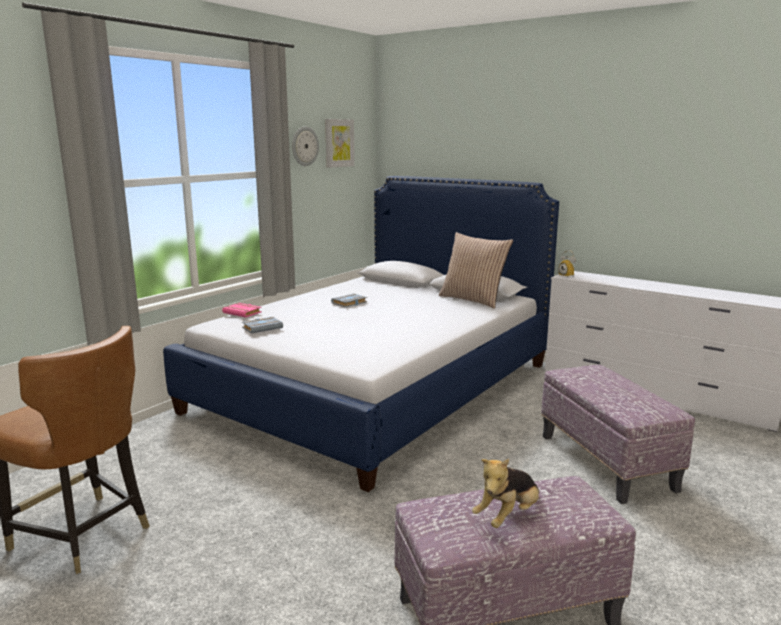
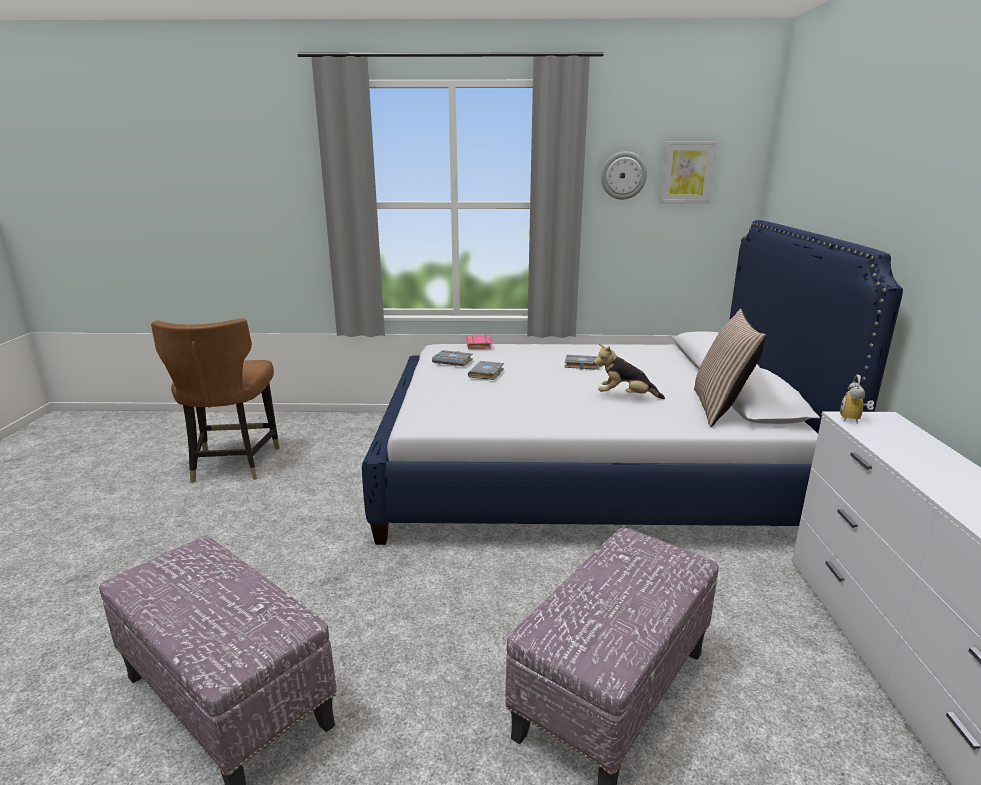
camera: 55 degrees right, 5 degrees up
(312, 326) = (487, 374): none -> grey book
(508, 516) = (191, 597): plush toy -> plush toy (625, 397)

